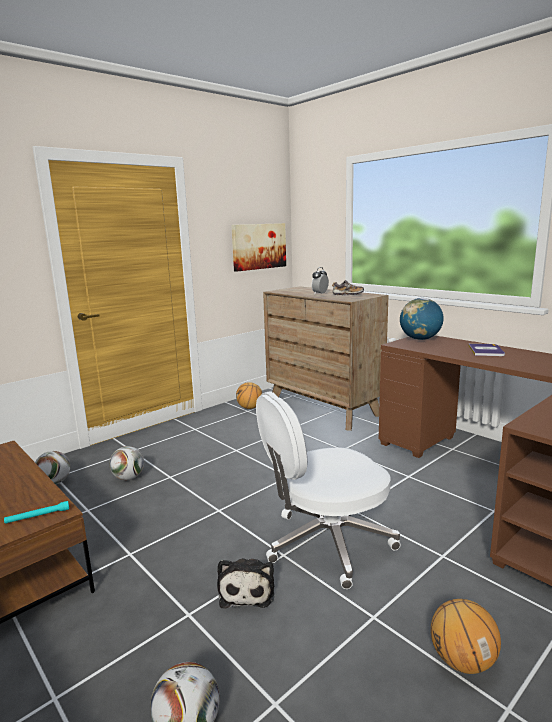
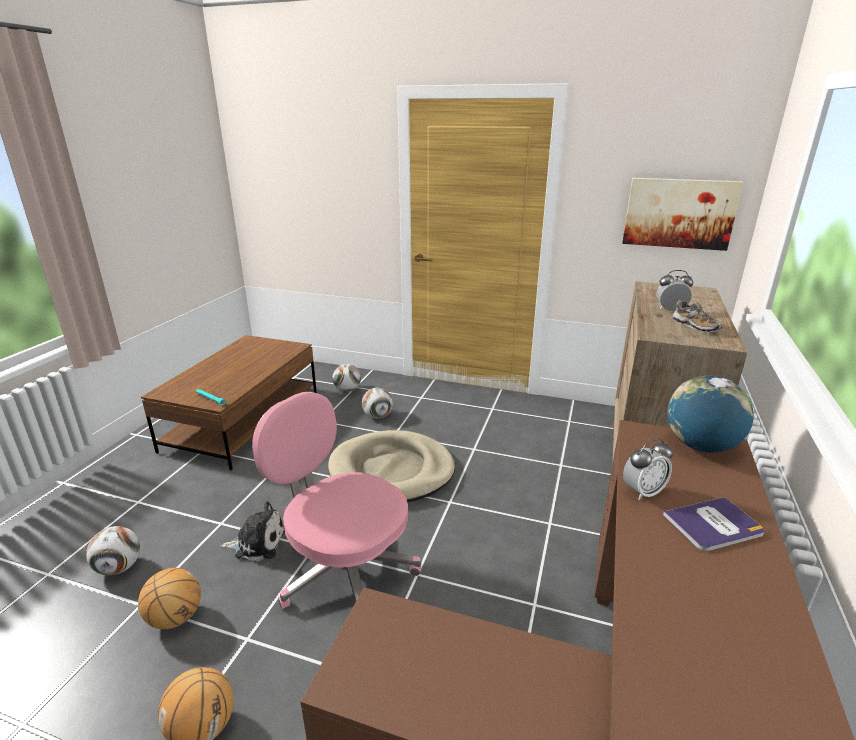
camera: 60 degrees right, 10 degrees up
(221, 491) = (391, 471): none -> beige dog bed
(247, 590) = (257, 543): plush toy -> plush toy turned 150 degrees counterclockwise
(250, 408) = (578, 419): basketball -> basketball (175, 618)
(327, 543) = (345, 571): white office chair -> pink office chair
(454, 354) = (643, 492): none -> alarm clock

